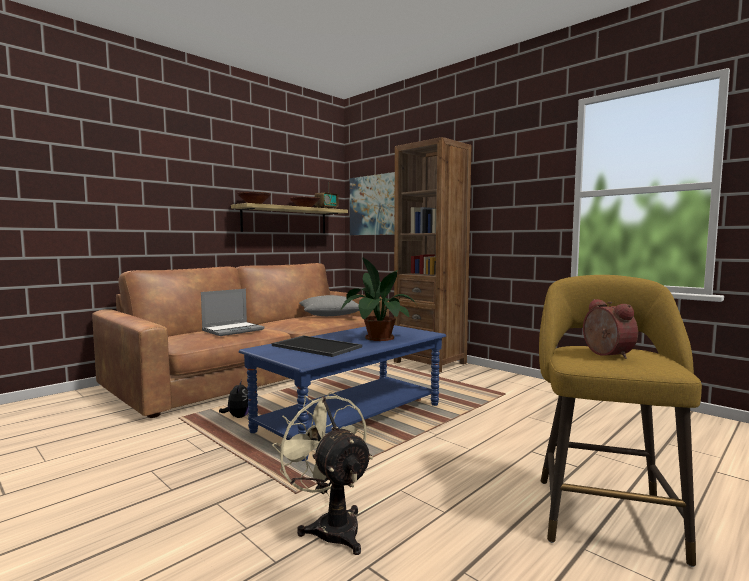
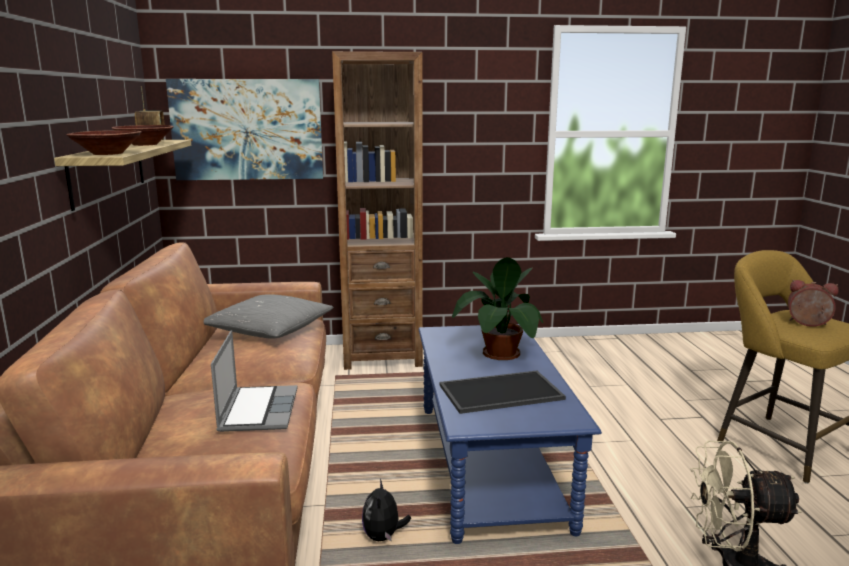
camera: 50 degrees left, 10 degrees up
(238, 417) = (383, 536): plush toy -> plush toy turned 120 degrees counterclockwise

